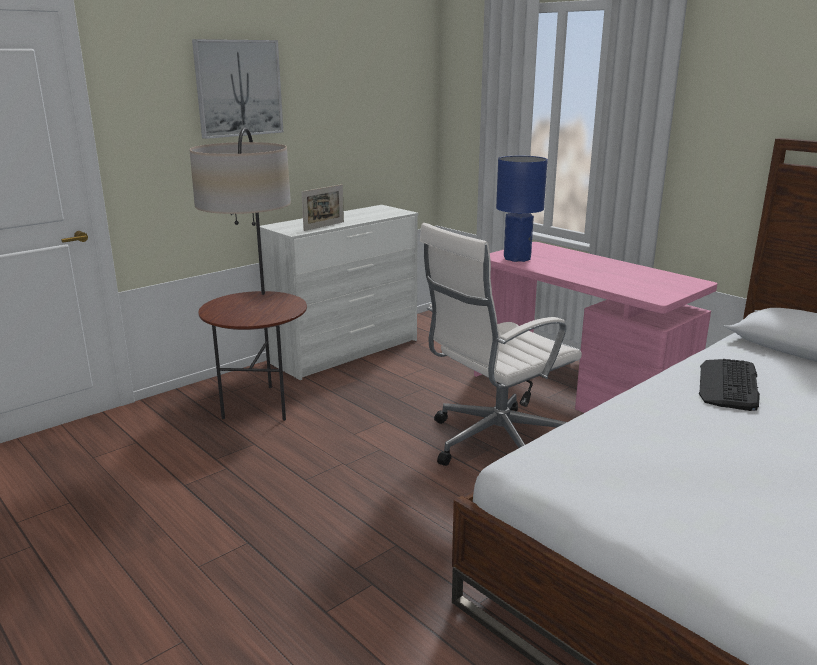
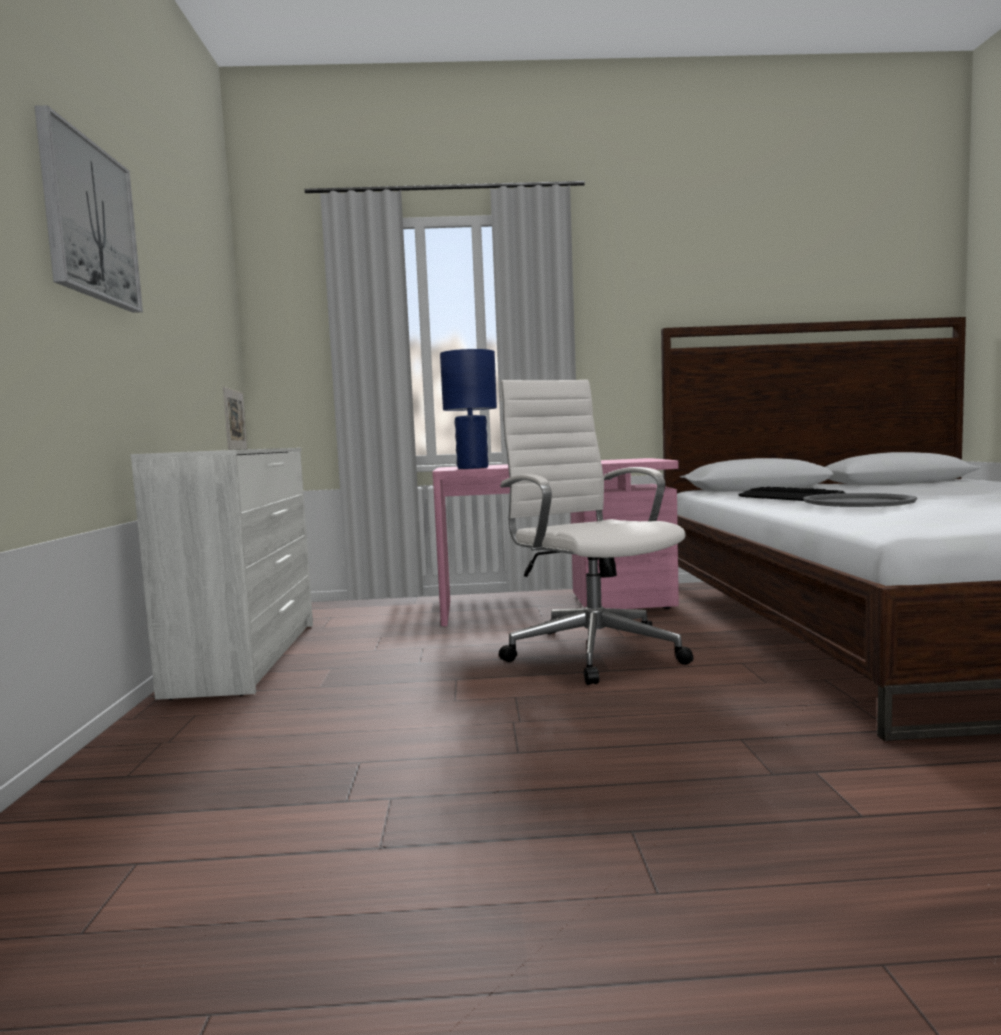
camera: 50 degrees left, 15 degrees down
(261, 404) = (259, 731): floor lamp -> none
(494, 443) = (592, 651): white office chair -> white office chair turned 150 degrees clockwise
(688, 423) = (858, 502): none -> grey tray

